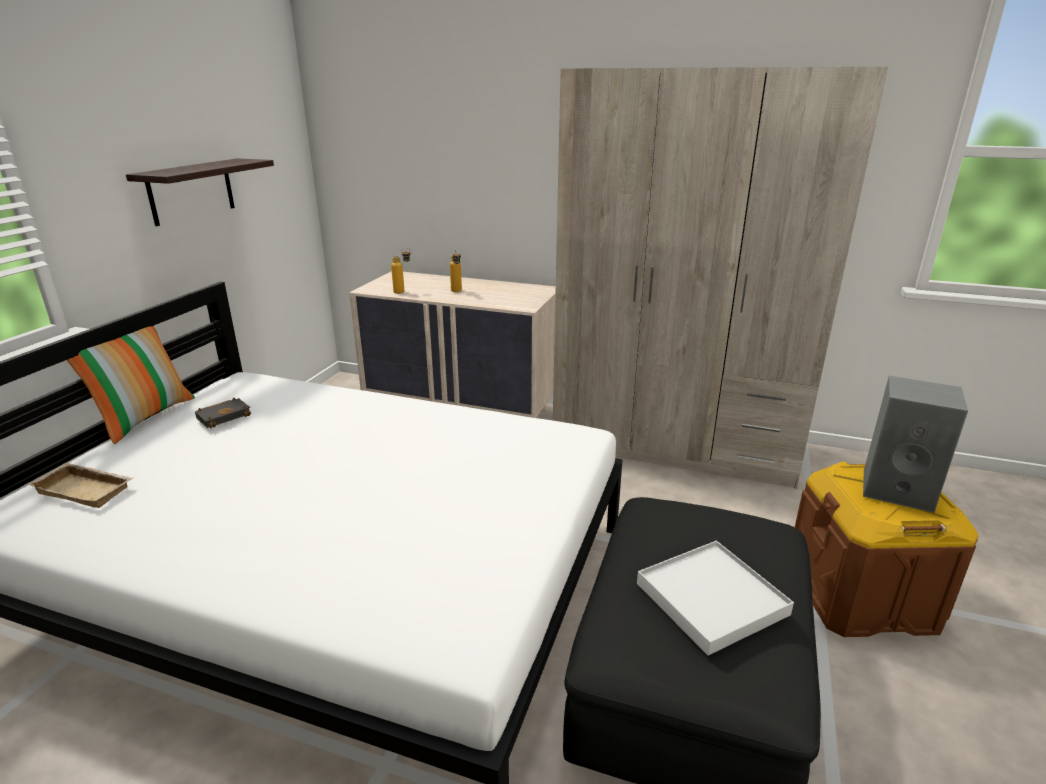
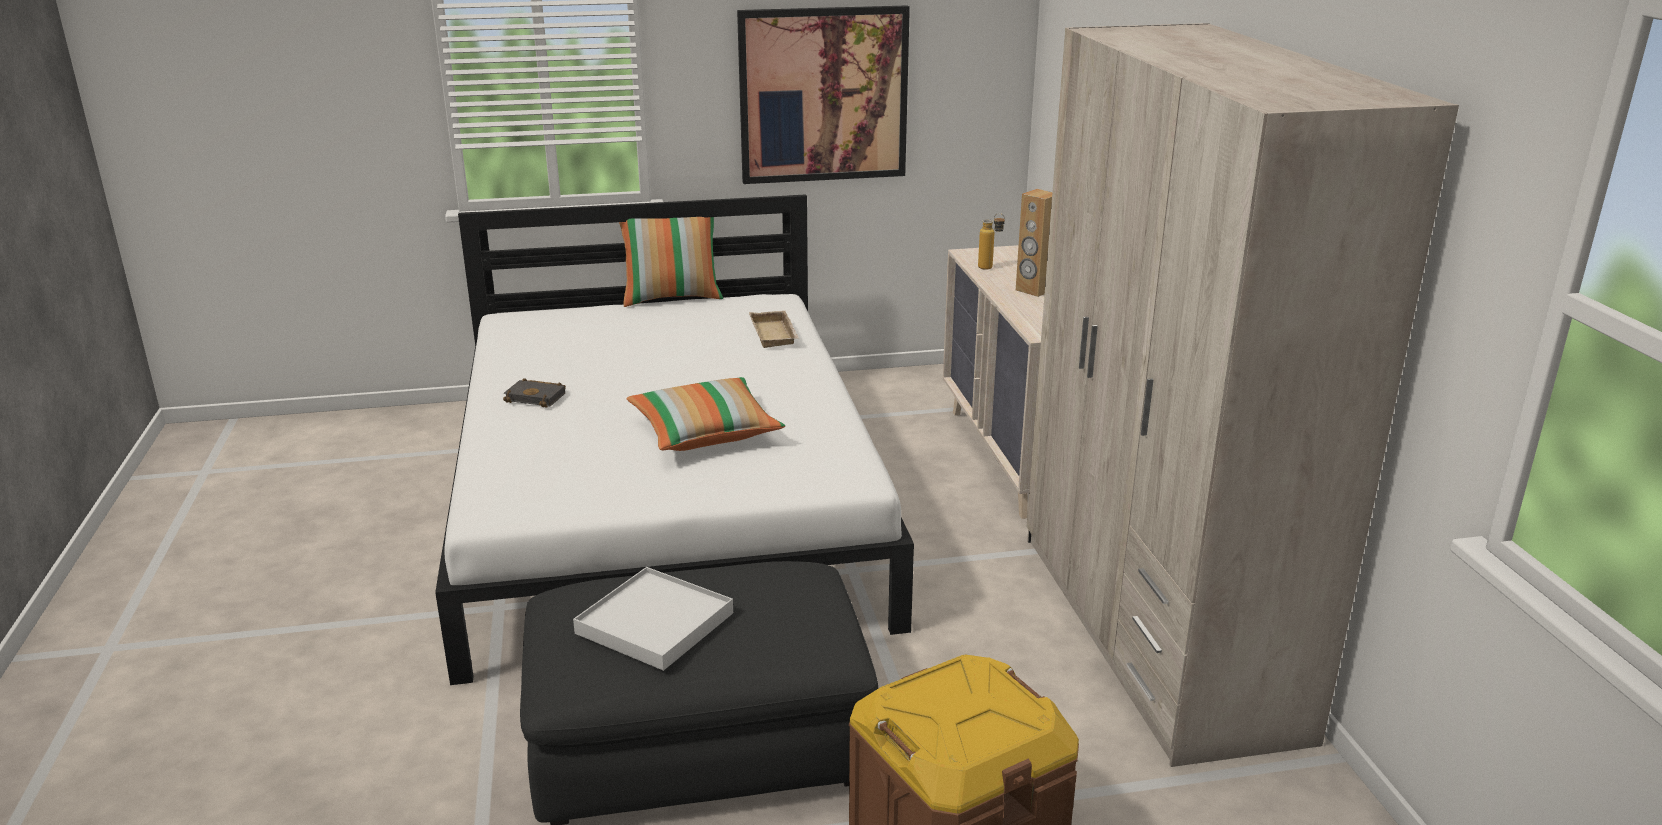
camera: 60 degrees right, 0 degrees up
(87, 489) = (559, 326): beige tray -> beige tray (776, 334)
(191, 191) = (823, 95): shelf -> picture
(224, 415) = (702, 320): black book -> black book (537, 397)
(436, 474) = (705, 433): none -> pillow
(457, 292) = (1033, 290): bottle -> brown speaker
(899, 489) = (971, 713): grey speaker -> none

